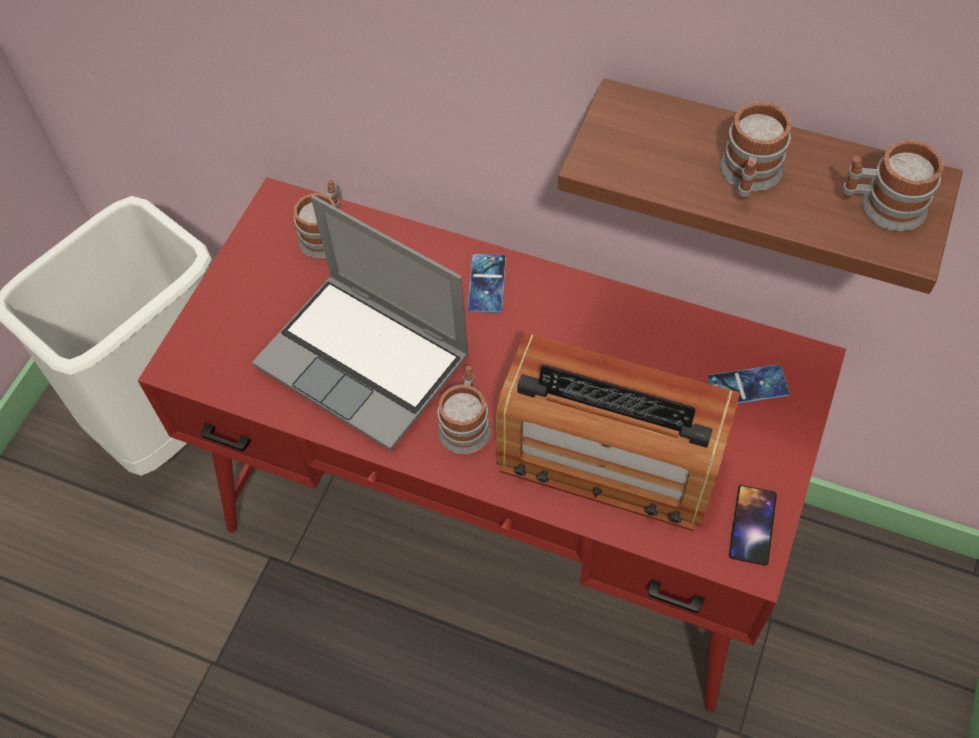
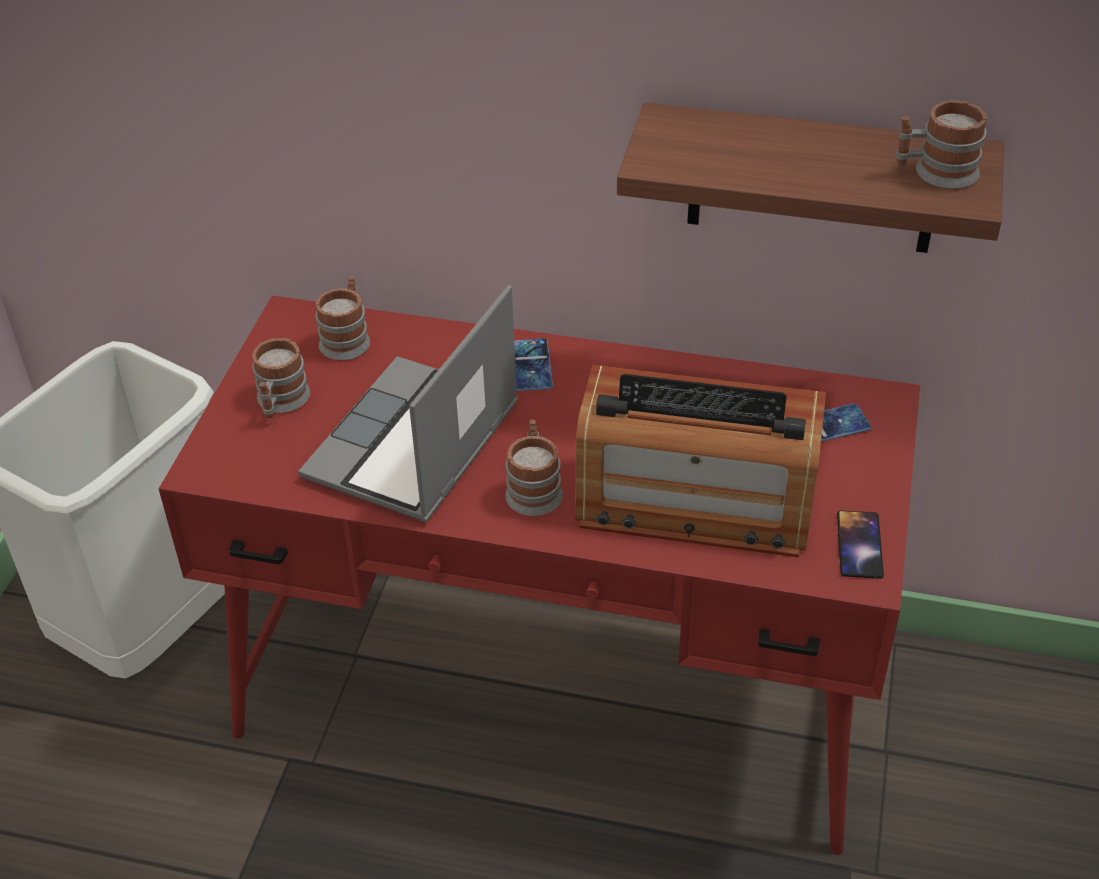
camera: 10 degrees left, 15 degrees down
(366, 361) = (414, 445): laptop -> laptop turned 90 degrees clockwise
(748, 177) = (803, 162): mug -> mug (280, 402)

